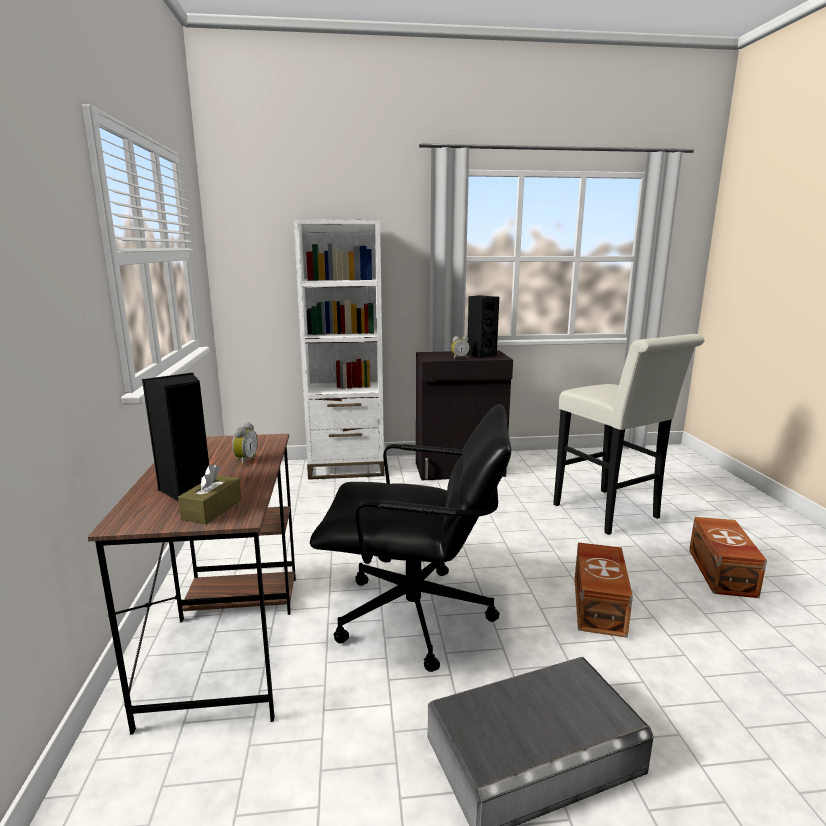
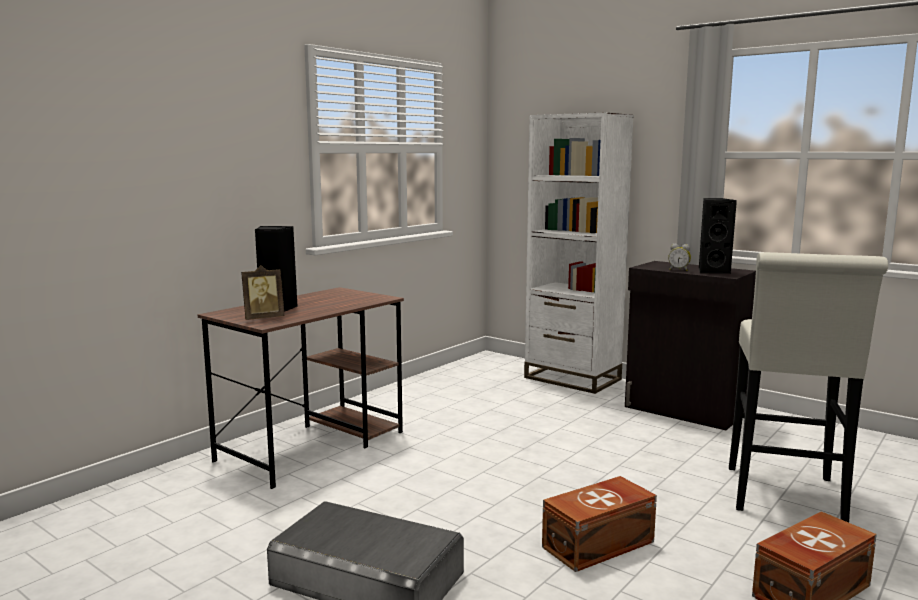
camera: 45 degrees right, 5 degrees down
(212, 509) = (263, 318): brown tissue box -> picture frame
(245, 460) = (338, 304): alarm clock -> none
(416, 617) = (436, 483): black office chair -> none

